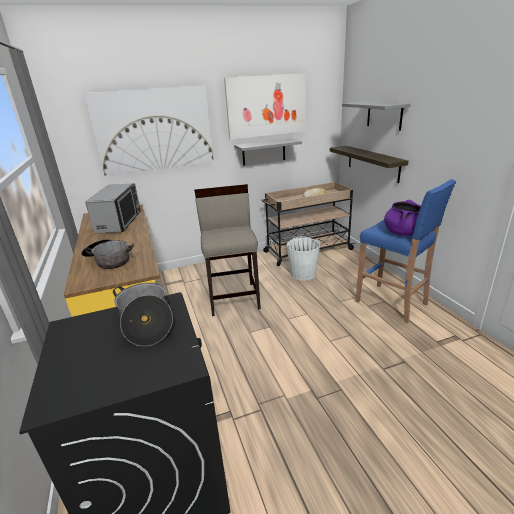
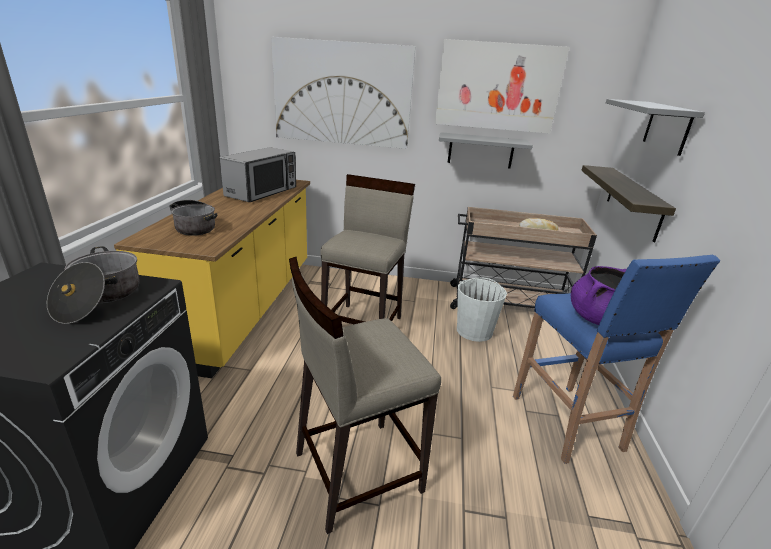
camera: 25 degrees right, 0 degrees up
(312, 380) = (356, 471): none -> beige stool

